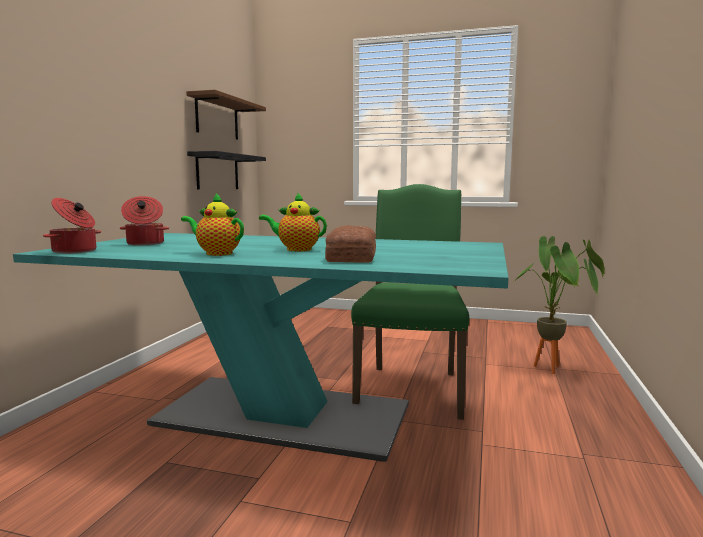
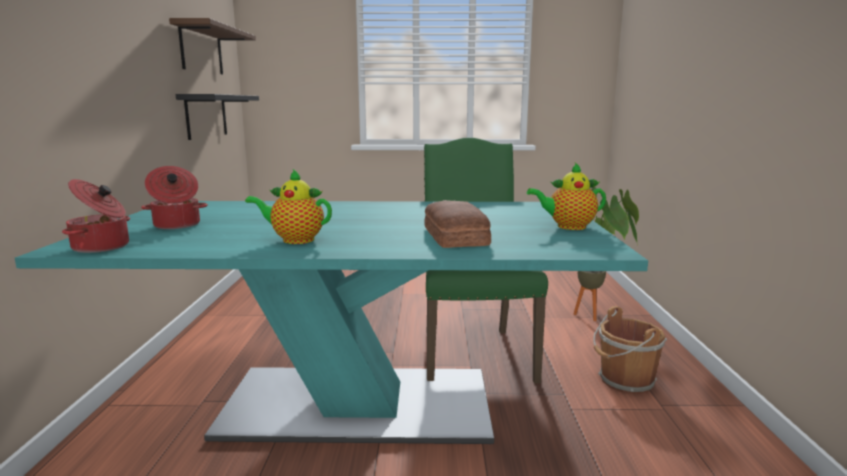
camera: 15 degrees left, 5 degrees up
(296, 249) = (377, 226): teapot -> teapot (568, 227)
(553, 428) = (624, 381): none -> brown bucket

